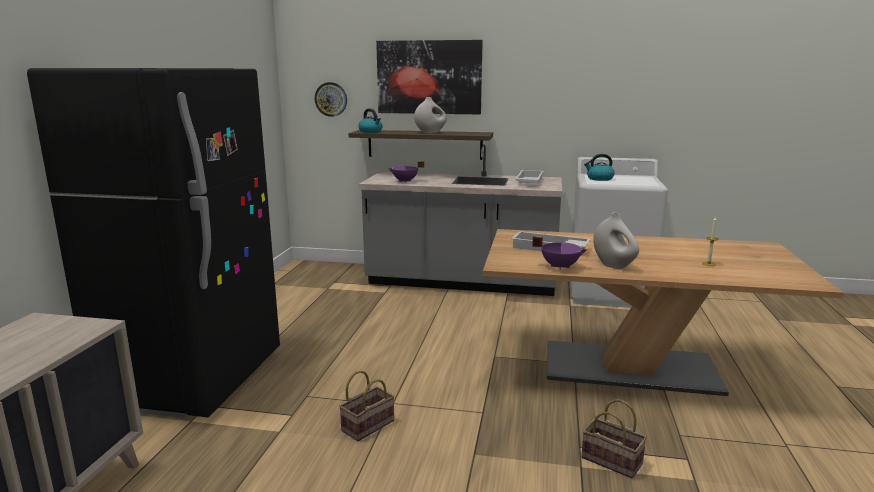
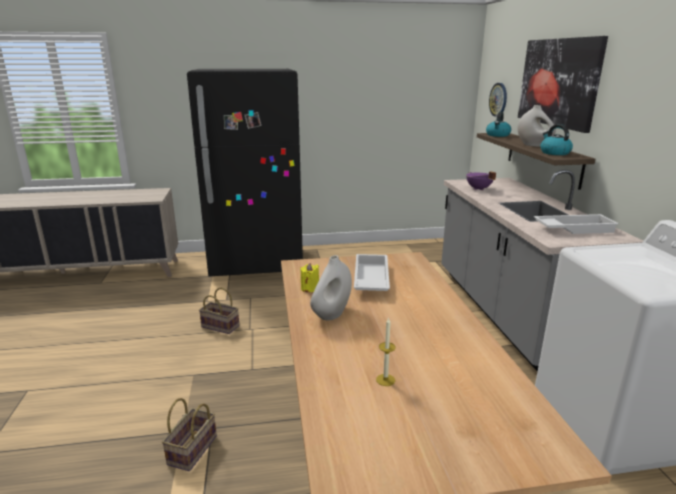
camera: 70 degrees right, 5 degrees up
(559, 266) = (310, 288): purple cooking pot -> yellow candle
(599, 179) = (621, 254): kettle -> kettle (554, 153)

